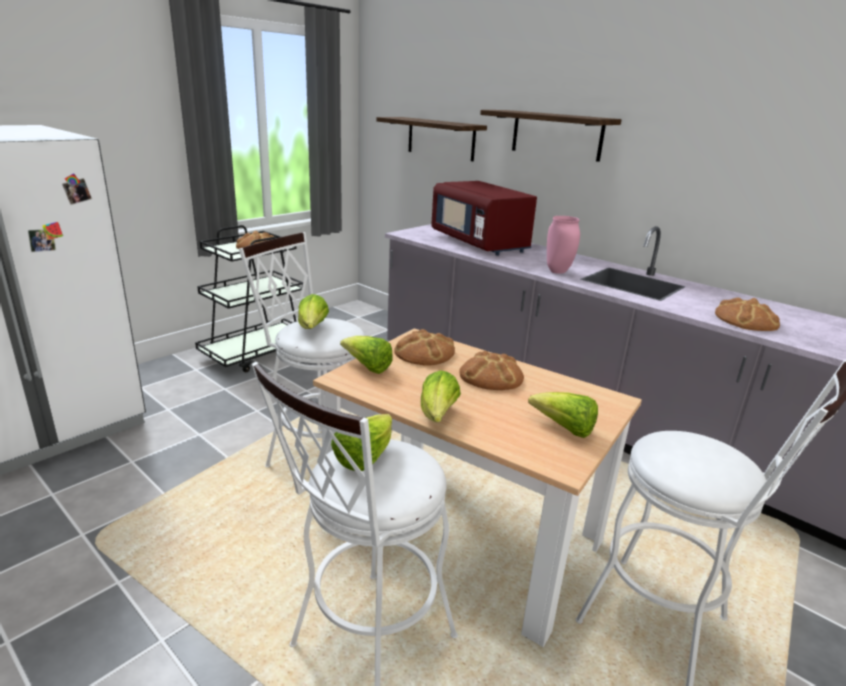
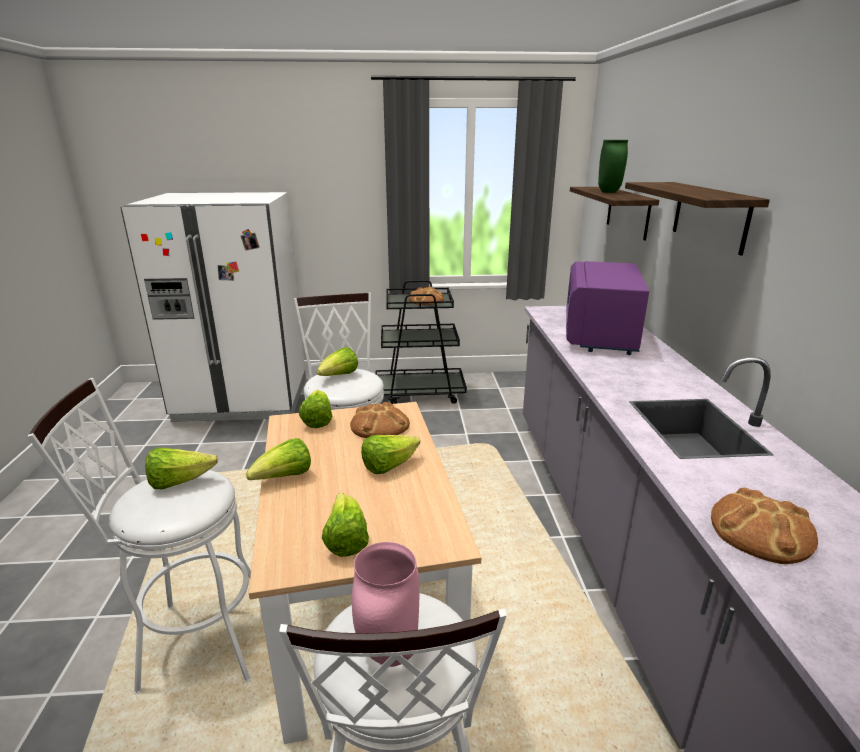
camera: 45 degrees right, 0 degrees up
(428, 120) = (608, 192): none -> green vase
(479, 243) = (600, 335): red microwave -> purple microwave
(491, 376) = (388, 466): bread -> lettuce
(557, 271) = (619, 385): pink vase -> pink vase (387, 654)

